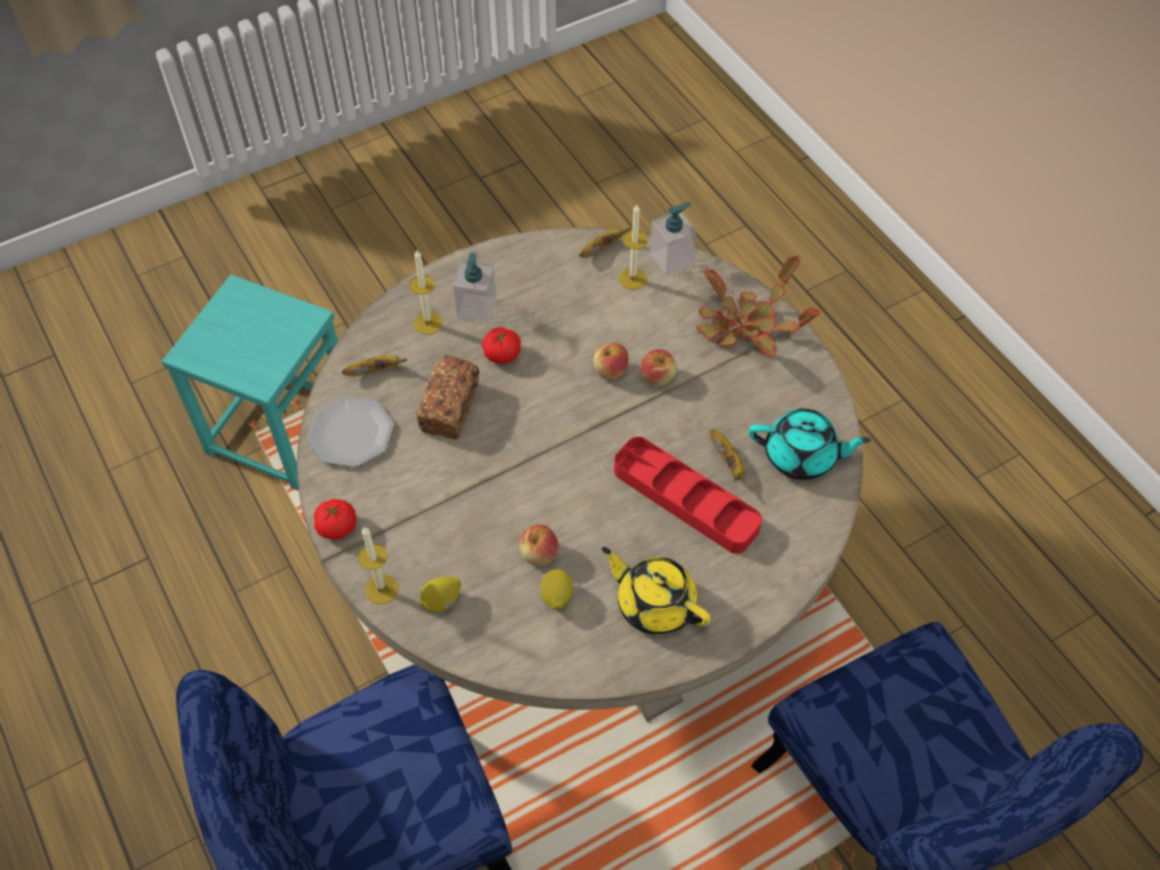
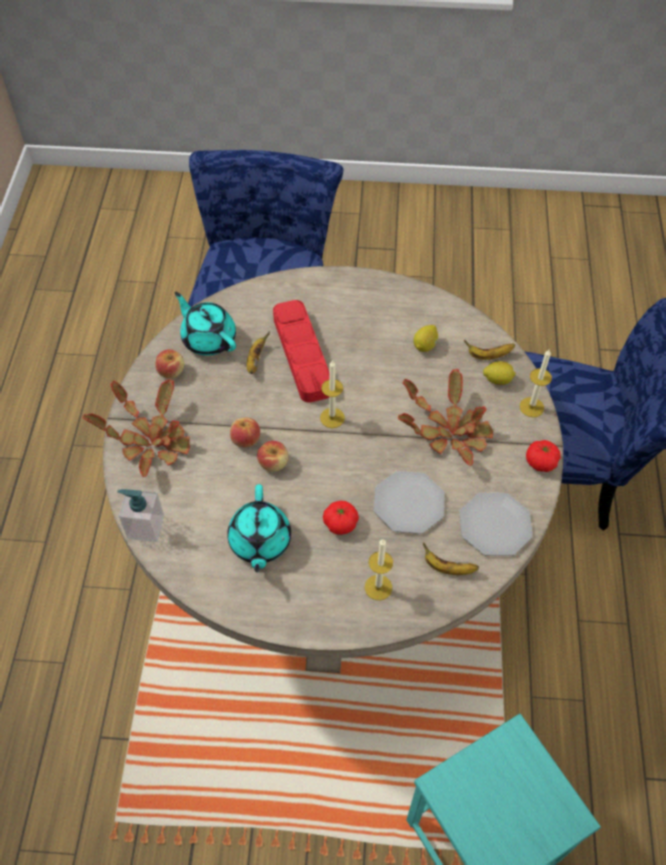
camera: 145 degrees left, 0 degrees up
(450, 408) = (408, 503): bread -> plate
(457, 504) = (449, 431): none -> potted plant
(476, 308) = (330, 577): soap dispenser -> none
(539, 554) = (418, 373): apple -> apple (171, 371)
(562, 301) = (259, 542): none -> turquoise teapot
(601, 249) = (189, 571): banana -> banana (488, 356)
(633, 279) = (190, 527): candle -> candle (332, 418)
(654, 603) = (371, 312): yellow teapot -> none

